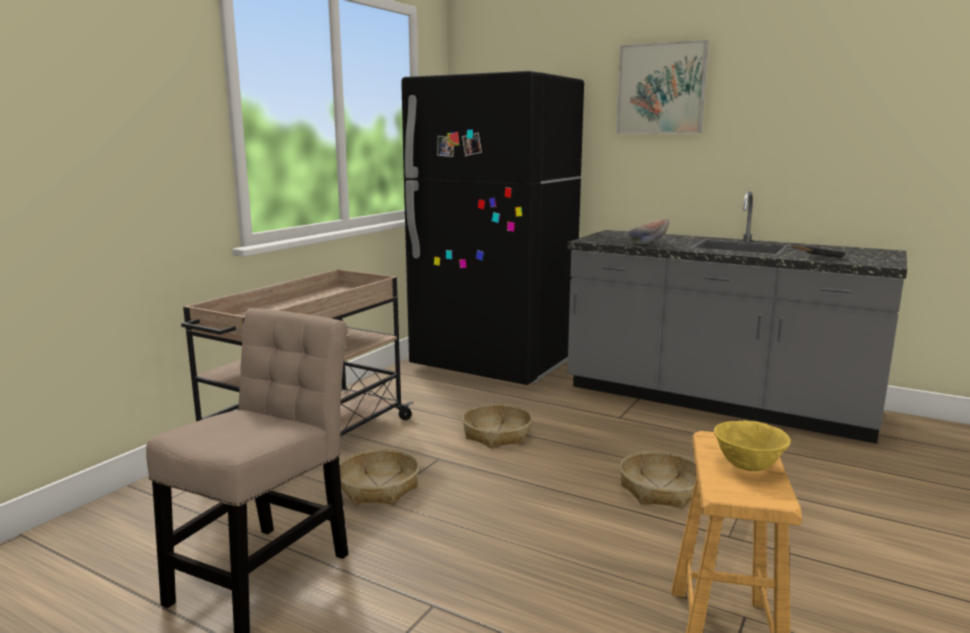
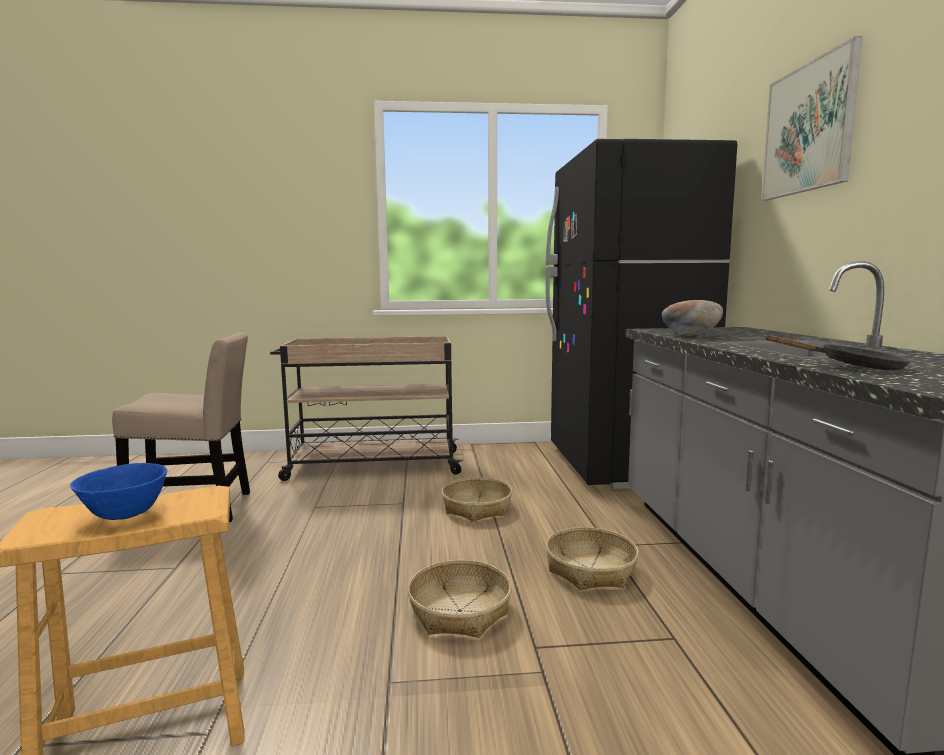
camera: 55 degrees right, 5 degrees down
(378, 487) = (333, 500): basket -> basket (590, 569)
(748, 466) = (124, 516): yellow bowl -> blue bowl

